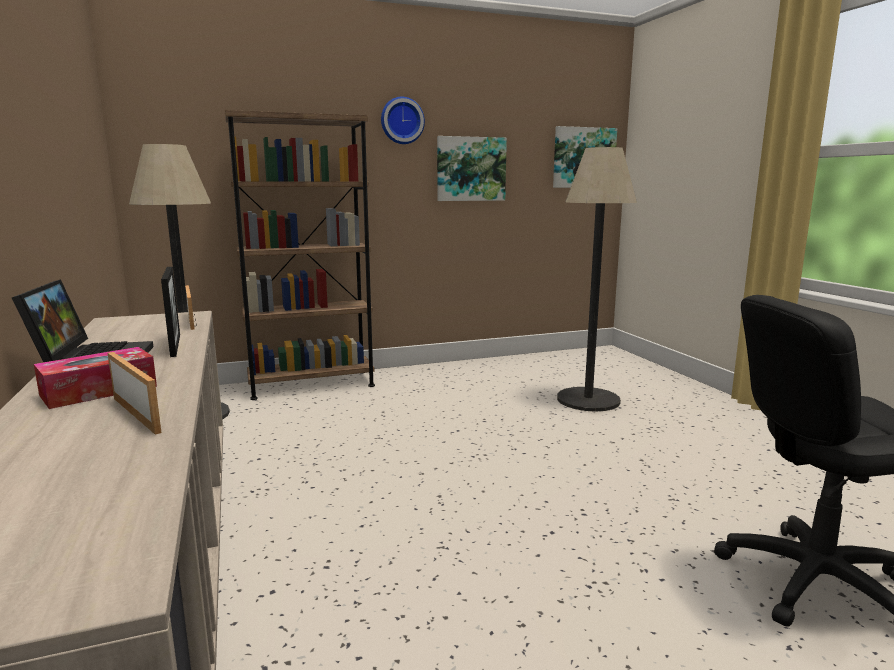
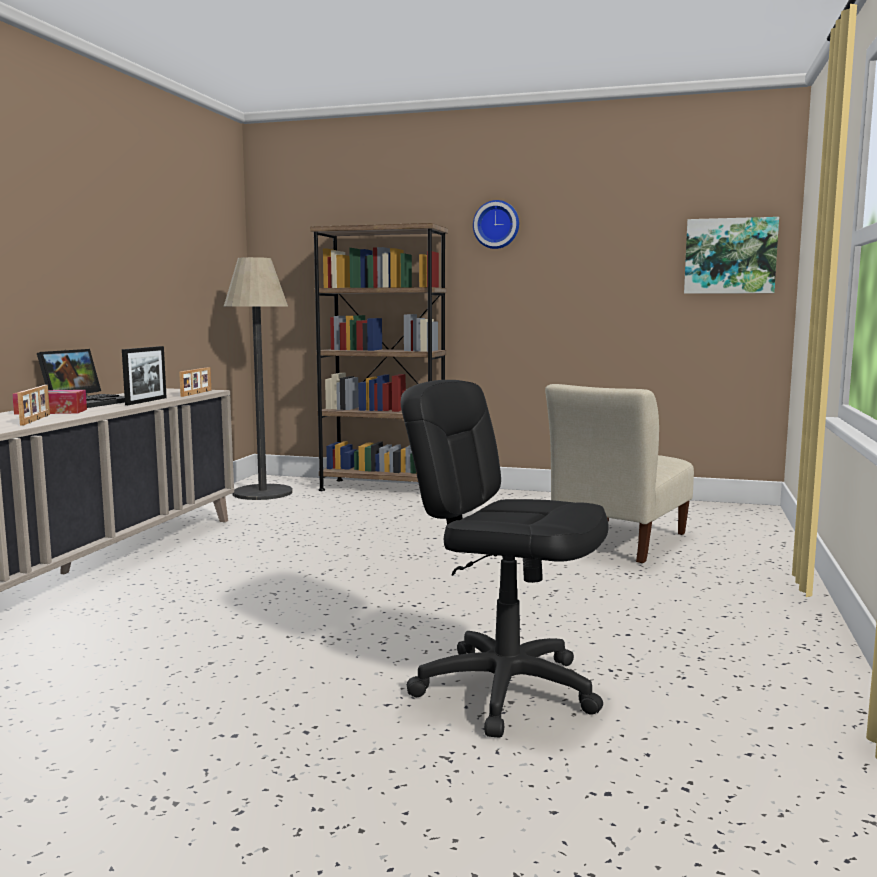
camera: 35 degrees right, 5 degrees down
(471, 169) = (574, 273): picture -> none
(588, 400) = (617, 542): floor lamp -> beige chair

